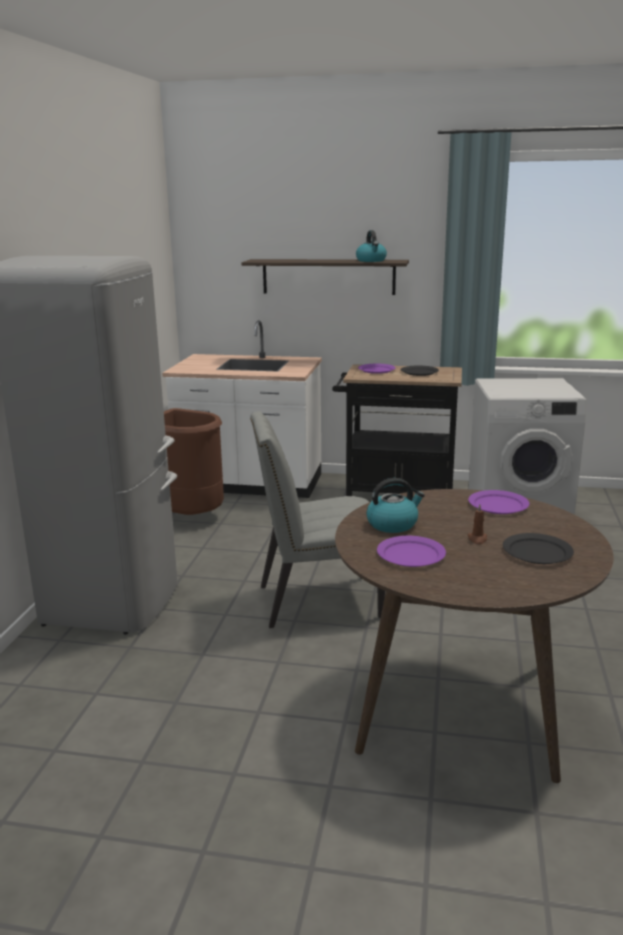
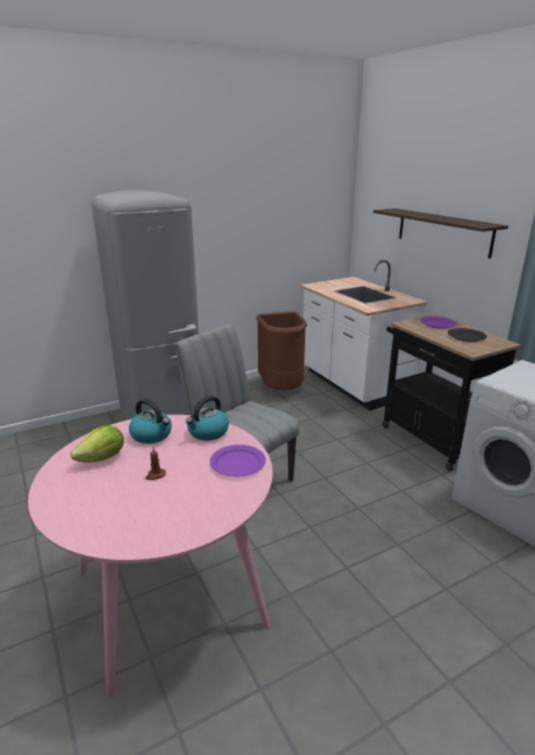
camera: 50 degrees right, 5 degrees up
(371, 261) = (466, 222): kettle -> kettle (208, 432)
(411, 554) = (103, 458): purple plate -> lettuce
(459, 706) = (169, 598): brown dining table -> pink dining table
(537, 552) = (153, 509): black plate -> none

